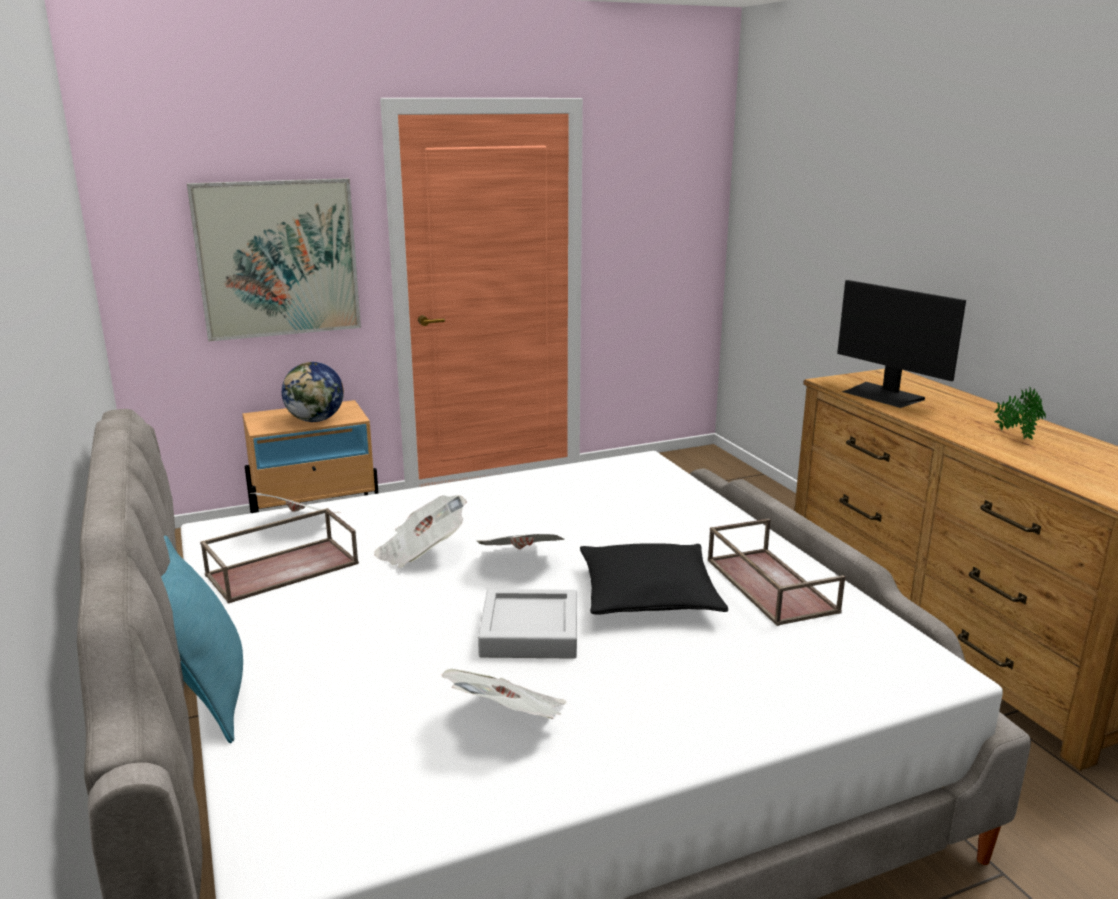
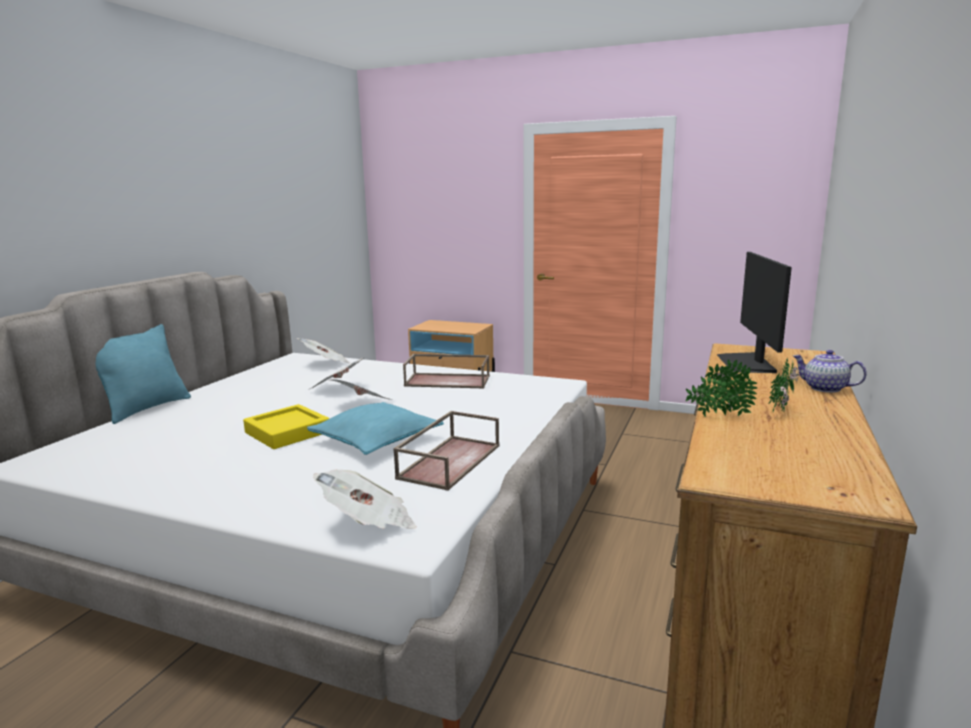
camera: 45 degrees right, 5 degrees down
(278, 258) = (456, 227): picture -> none
(283, 568) = (278, 377): brown tray -> brown tray (448, 381)
(316, 420) = (451, 328): globe -> none
(509, 721) = (189, 458): newspaper -> newspaper (369, 523)
(529, 632) = (287, 432): grey tray -> yellow tray
(648, 595) = (376, 440): black pillow -> turquoise pillow
(983, 406) = (824, 388): none -> teapot
(1004, 453) = (718, 416): none -> potted plant

